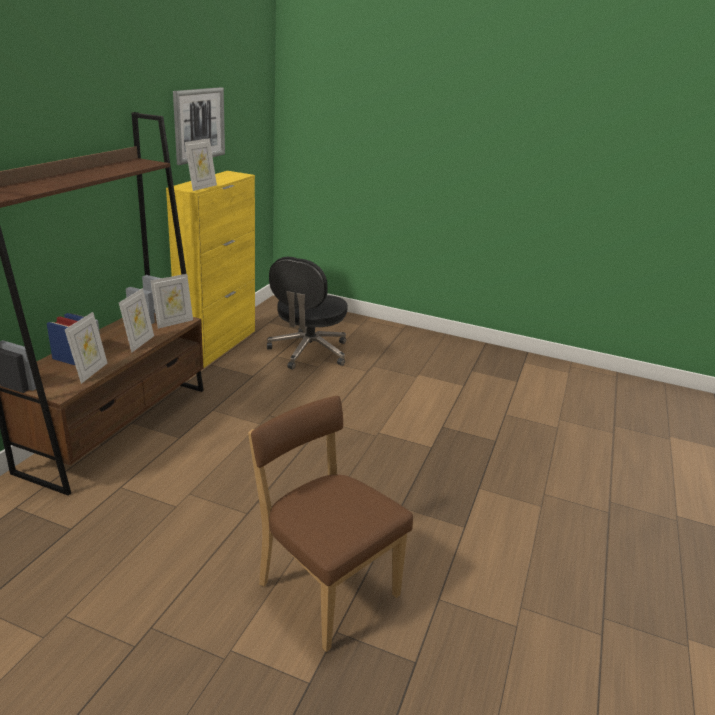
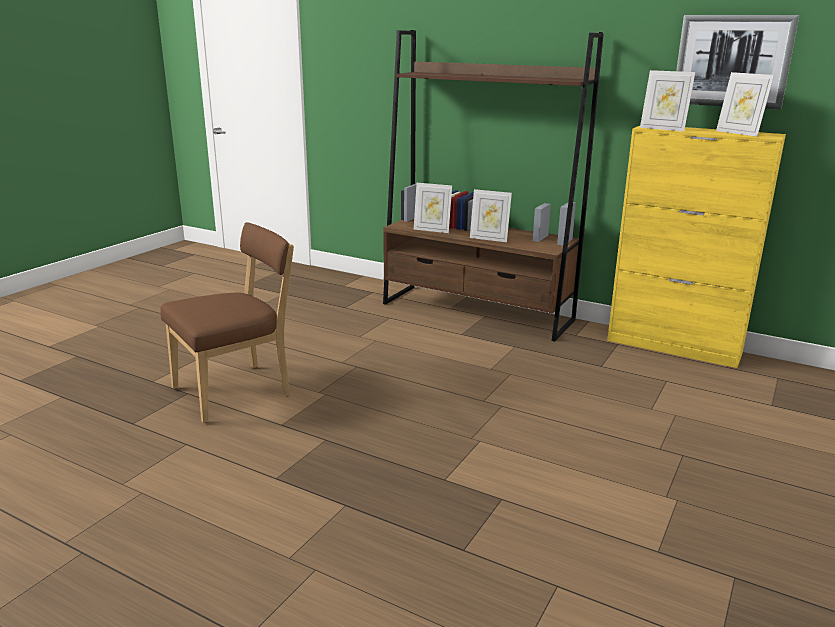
camera: 100 degrees right, 5 degrees down
(173, 322) = (540, 247): picture frame -> picture frame (738, 133)
(308, 352) = (694, 403): black office chair -> none

